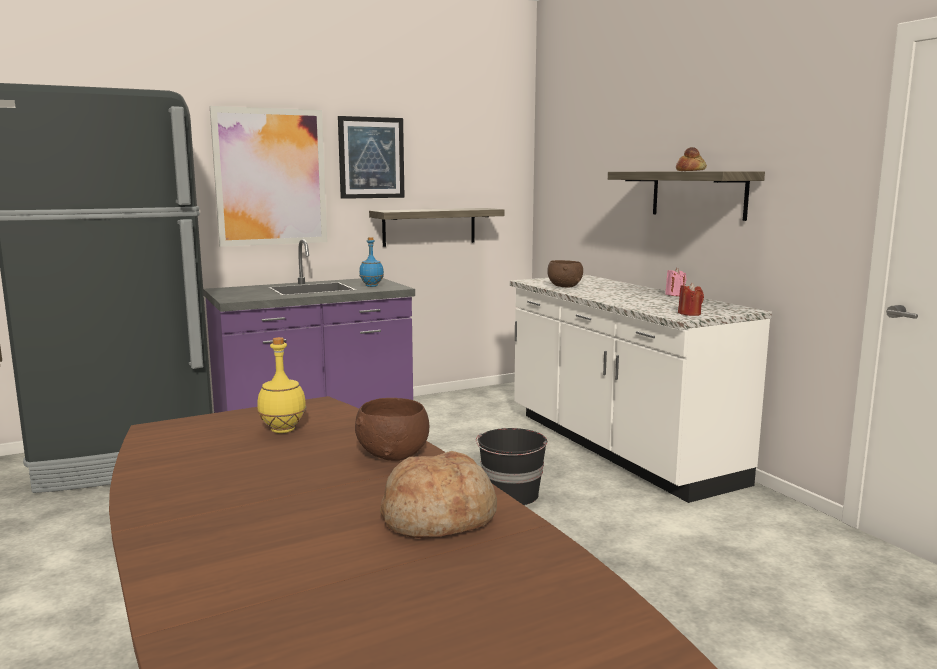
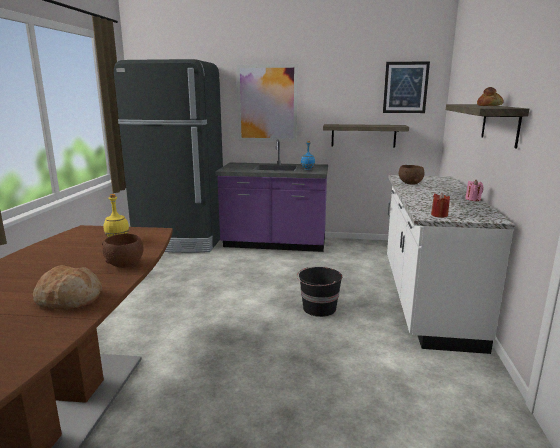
camera: 35 degrees right, 5 degrees up
(371, 158) = (327, 92): picture -> picture (405, 87)

